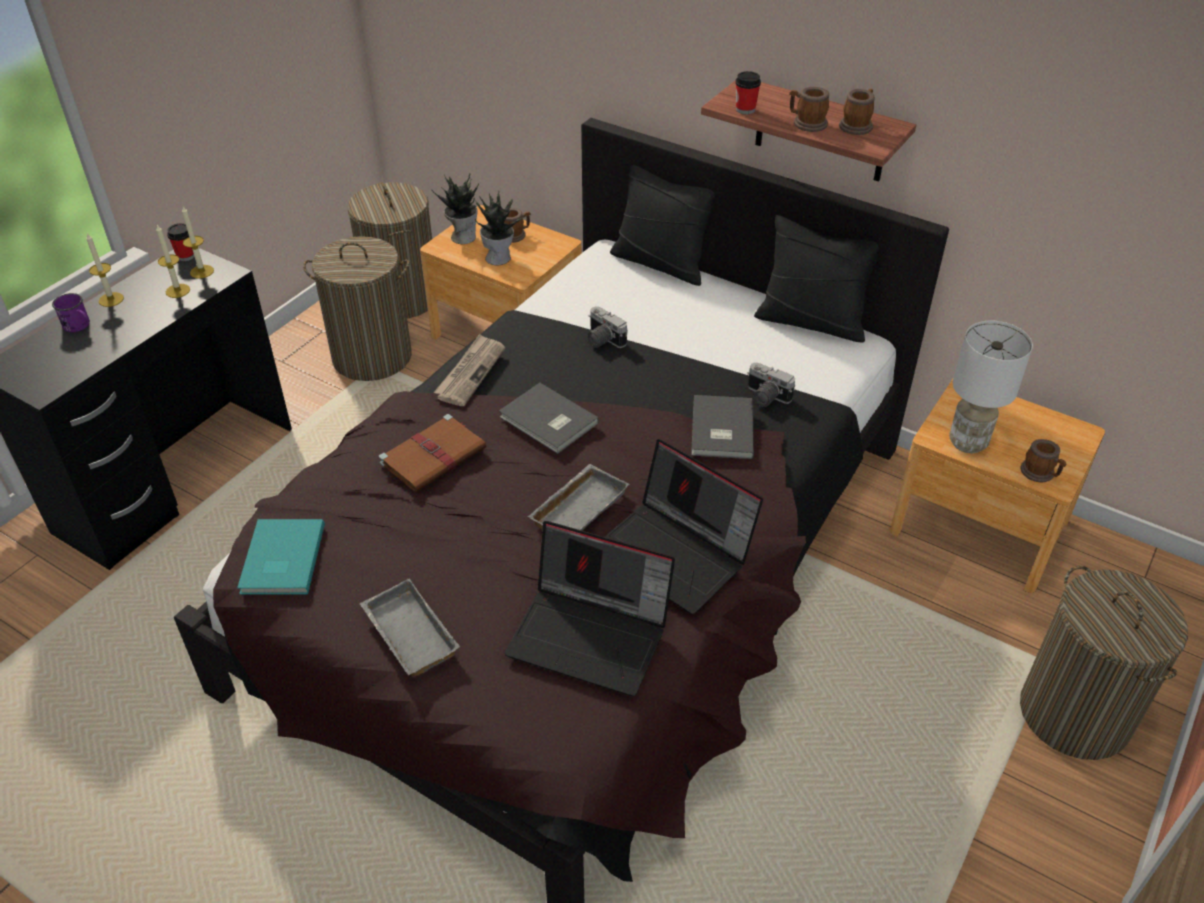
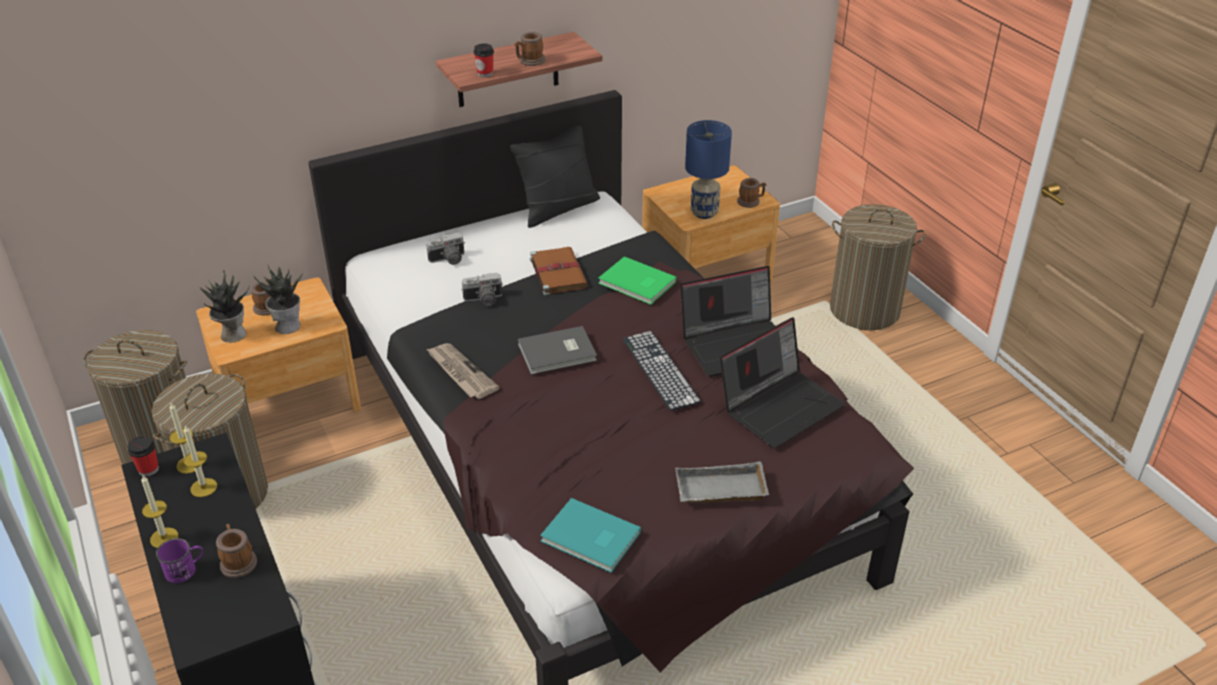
camera: 60 degrees left, 5 degrees down
(434, 455) = (545, 420): brown book -> brown book (557, 272)
(578, 507) = (660, 370): grey tray -> keyboard
(661, 263) = (420, 241): black pillow -> none
(720, 430) = (637, 284): grey book -> green book
(765, 397) = (616, 256): camera -> camera (448, 260)
(857, 125) = (553, 48): mug -> mug (237, 561)
(967, 443) = (704, 213): white table lamp -> blue table lamp

